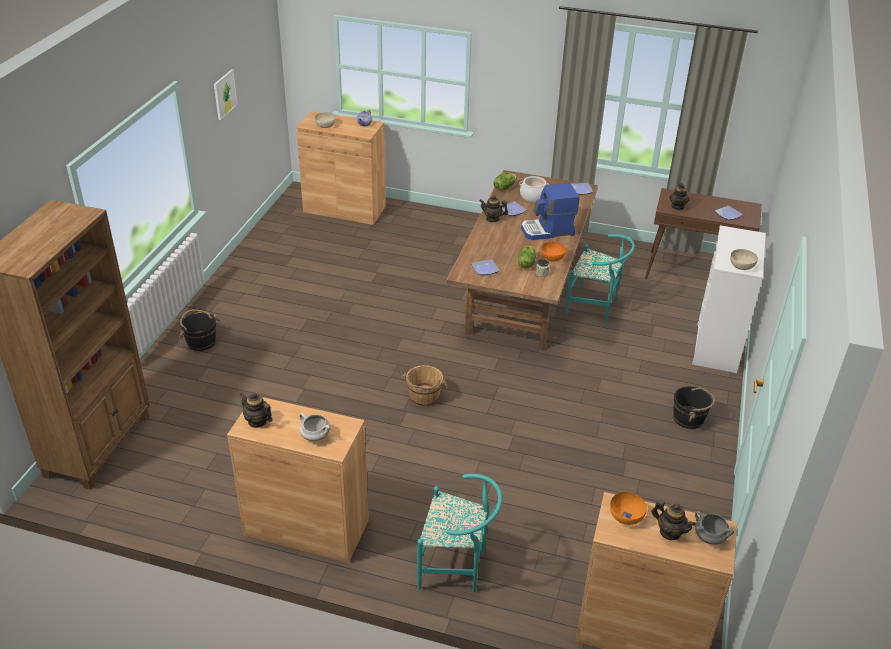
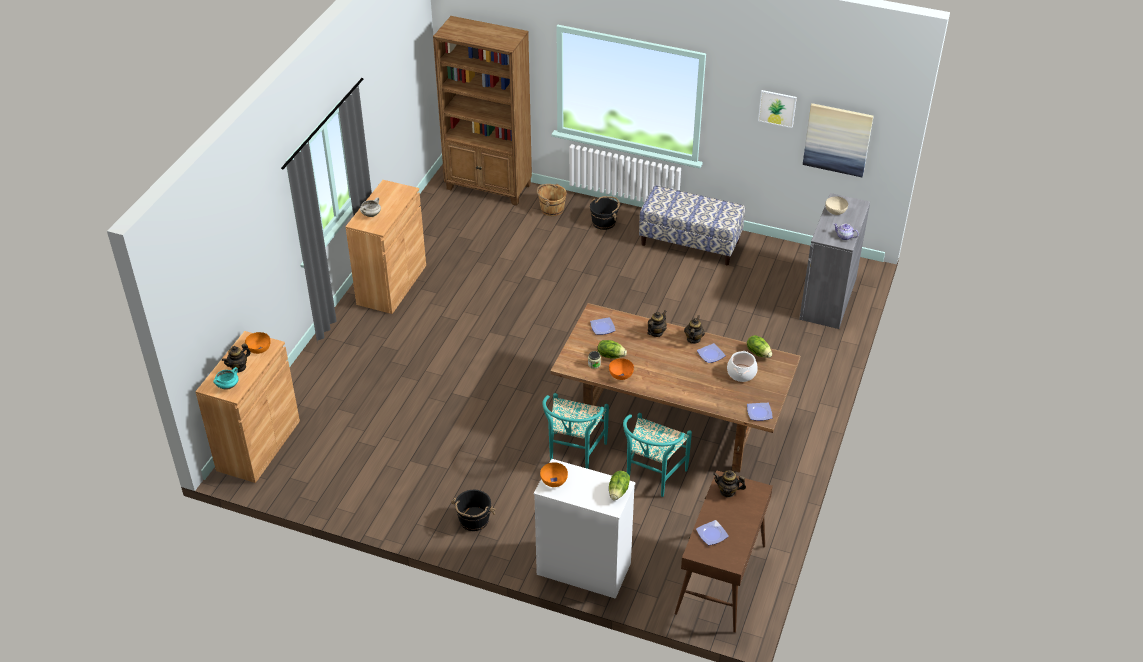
camera: 95 degrees right, 5 degrees up
(250, 282) = (690, 243): none -> bench
(256, 89) = (837, 139): none -> picture
(257, 421) = (391, 190): teapot -> teapot (656, 332)
(344, 209) = (828, 299): brown cabinet -> grey cabinet
(424, 397) = (522, 346): brown bucket -> brown bucket (551, 209)
(458, 568) = (338, 357): turquoise chair -> turquoise chair (573, 455)
(548, 231) = (671, 377): coffee machine -> none
(709, 538) = (228, 385): grey cooking pot -> turquoise cooking pot
(735, 233) = (619, 491): none -> lettuce
(742, 266) = (553, 481): beige bowl -> orange bowl

